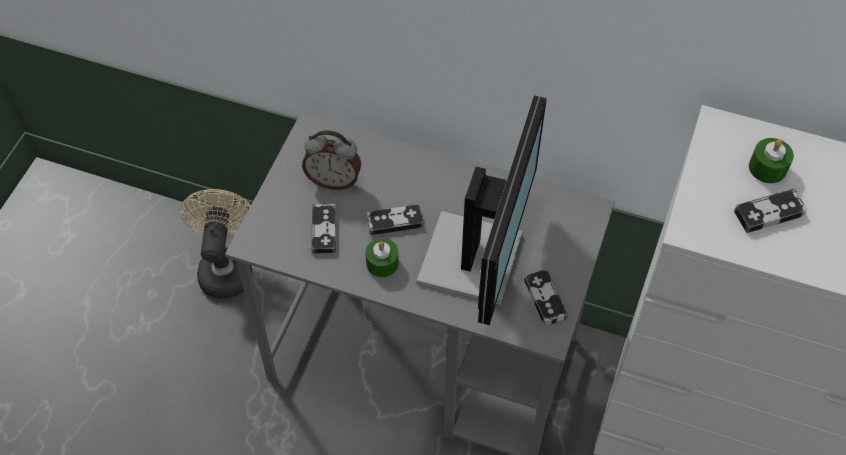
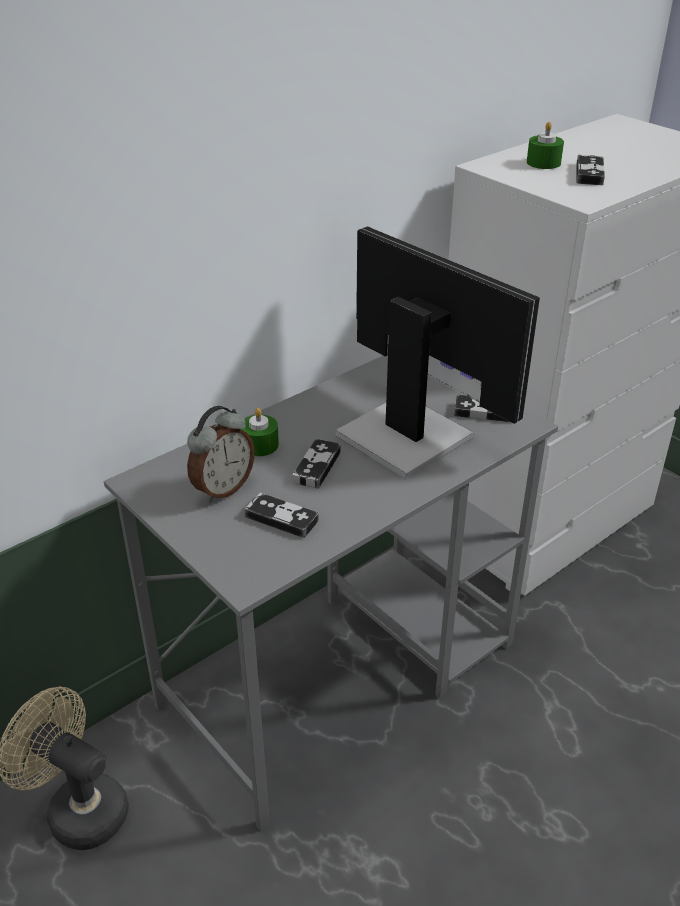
camera: 60 degrees left, 20 degrees down
(382, 263) = (361, 492): green candle -> green candle (260, 445)

